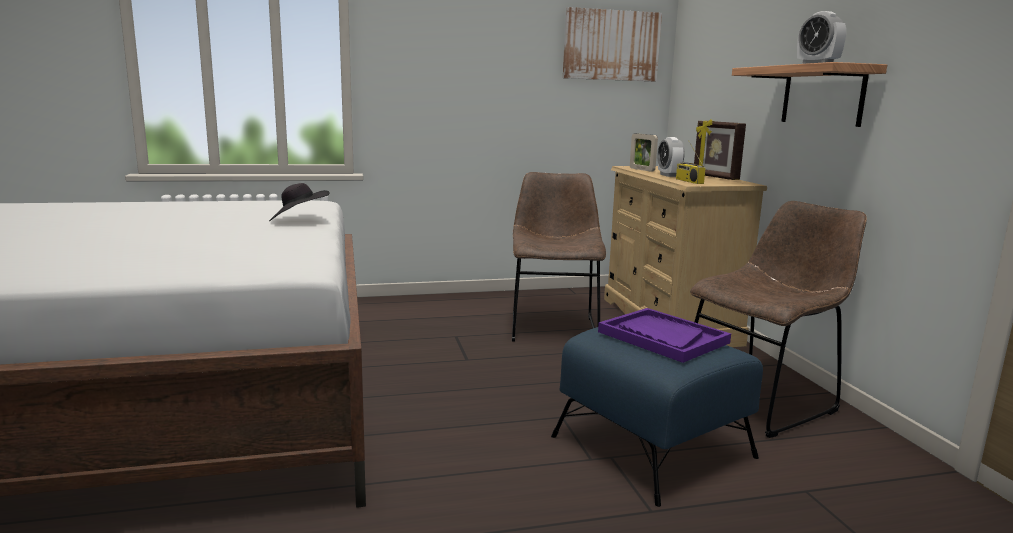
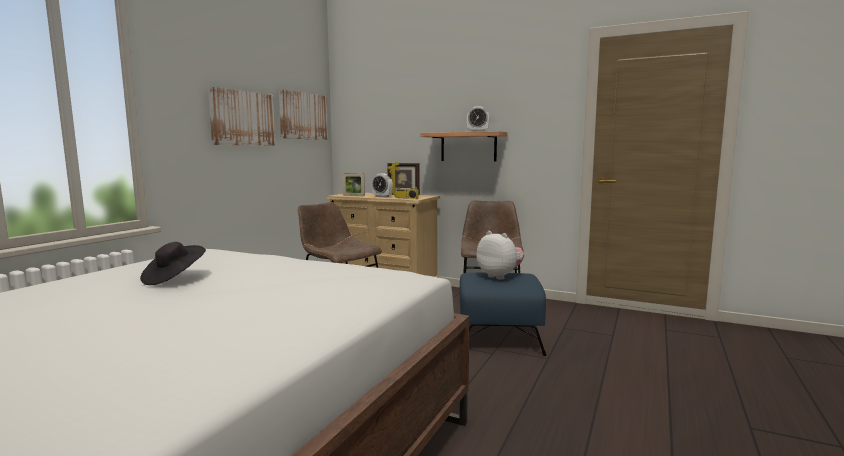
camera: 50 degrees left, 5 degrees down
(298, 220) = (275, 260): black hat -> black hat (174, 278)
(497, 50) = (242, 118): none -> picture
(662, 337) = (500, 276): purple tray -> plush toy

